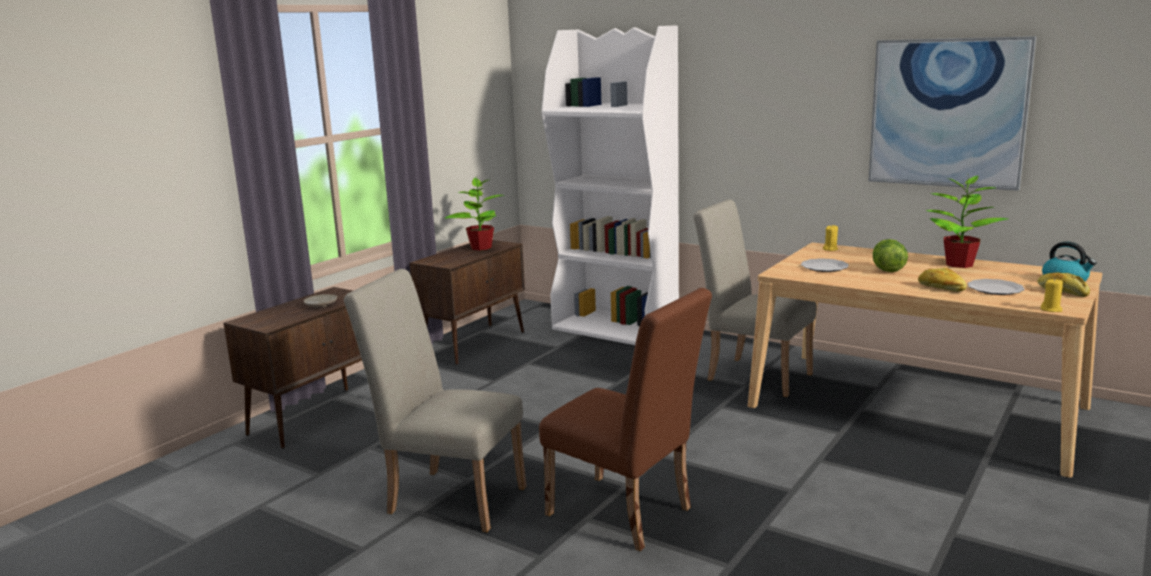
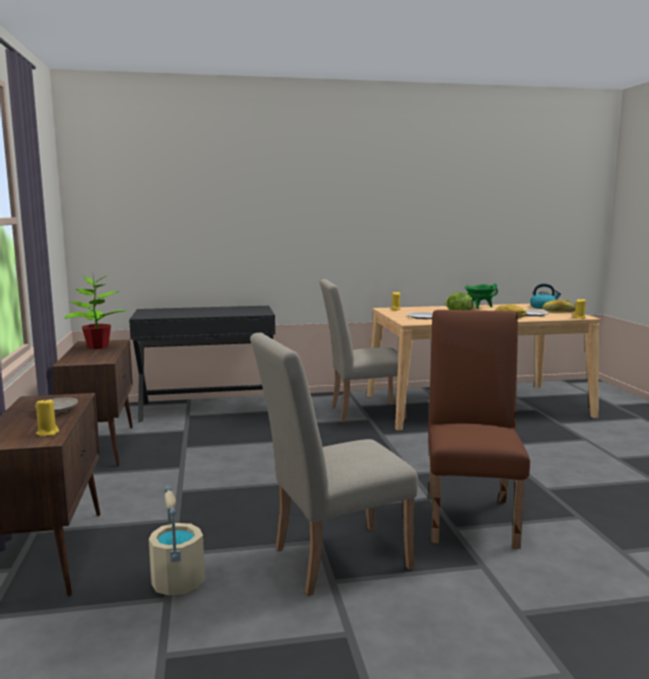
camera: 45 degrees left, 5 degrees down
(280, 321) = (48, 433): none -> yellow candle
(341, 466) = (177, 582): none -> beige bucket
(616, 328) = (207, 408): white bookcase -> black desk
(627, 515) = (471, 515): brown chair -> brown chair turned 75 degrees counterclockwise
(947, 113) = (446, 212): picture -> none
(958, 264) = (479, 307): potted plant -> green cooking pot

